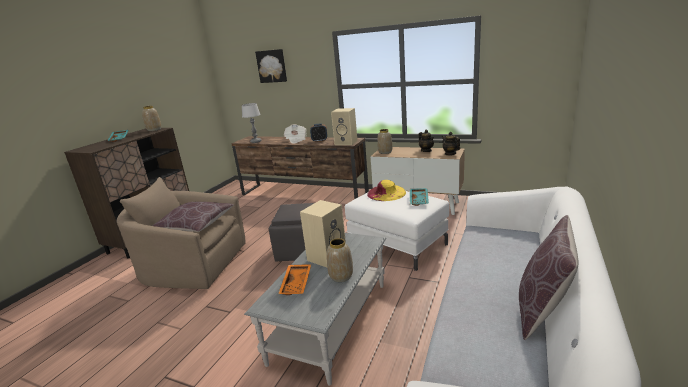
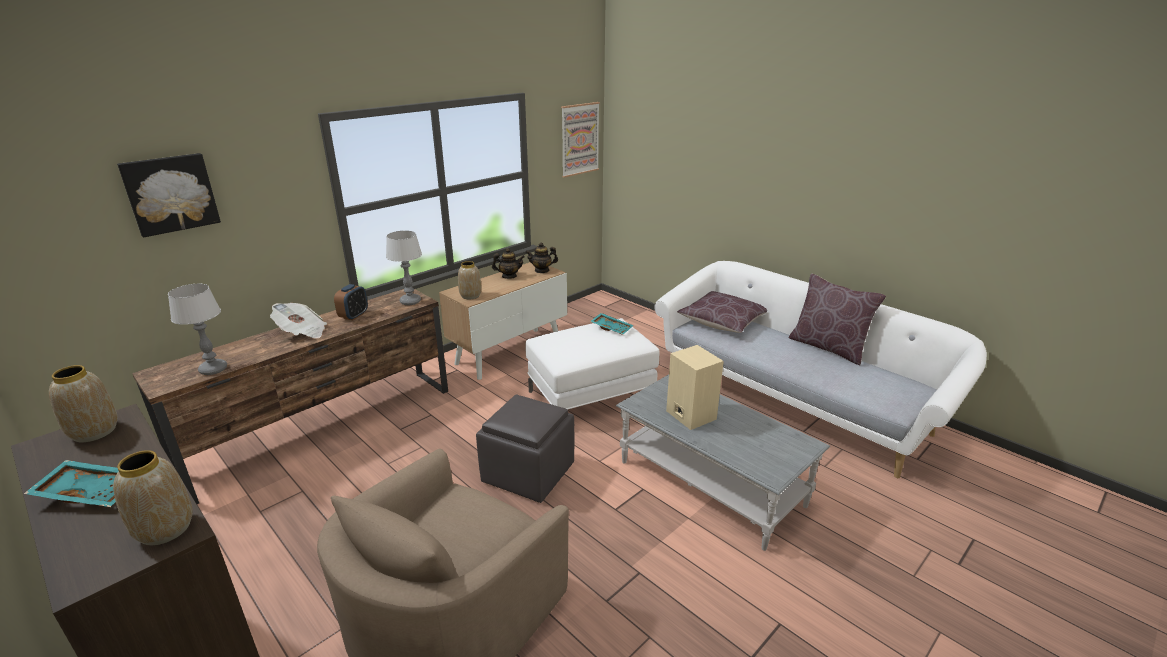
camera: 70 degrees left, 5 degrees up
(196, 225) = (470, 523): brown pillow -> brown pillow (722, 322)
(297, 284) = (738, 445): orange tray -> none
(340, 276) = (739, 415): vase -> vase (164, 529)
(346, 142) = (410, 301): beige speaker -> table lamp
(386, 193) = (568, 339): yellow hat -> none
(545, 56) = (579, 139): none -> picture

